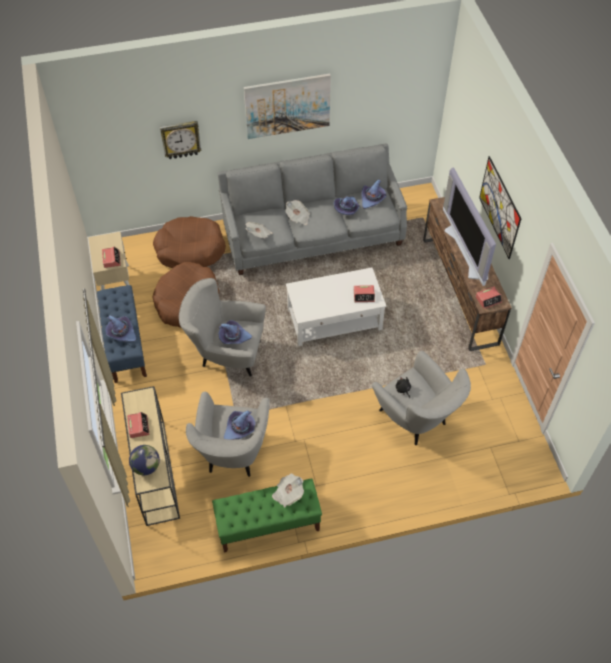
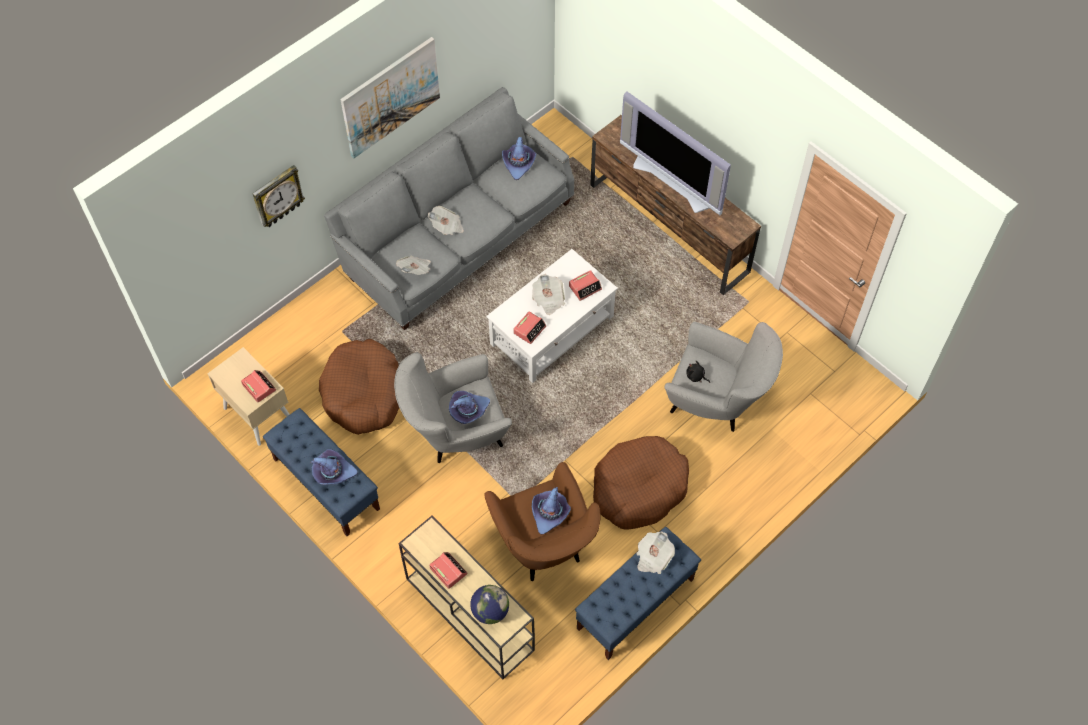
camera: 30 degrees left, 5 degrees up
(190, 249) = (322, 326): brown dog bed -> brown dog bed (638, 488)
(233, 455) = (544, 548): grey armchair -> brown armchair
(268, 525) = (635, 604): green bench -> blue bench
(333, 292) = (548, 299): none -> newspaper
(347, 208) = (496, 188): purple hat -> none
(488, 299) = (731, 228): alarm clock -> alarm clock (529, 329)
(499, 207) = (703, 117): picture -> none

